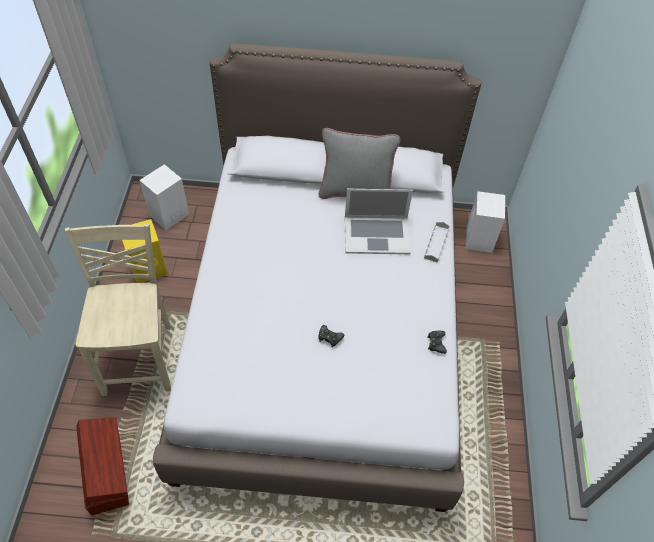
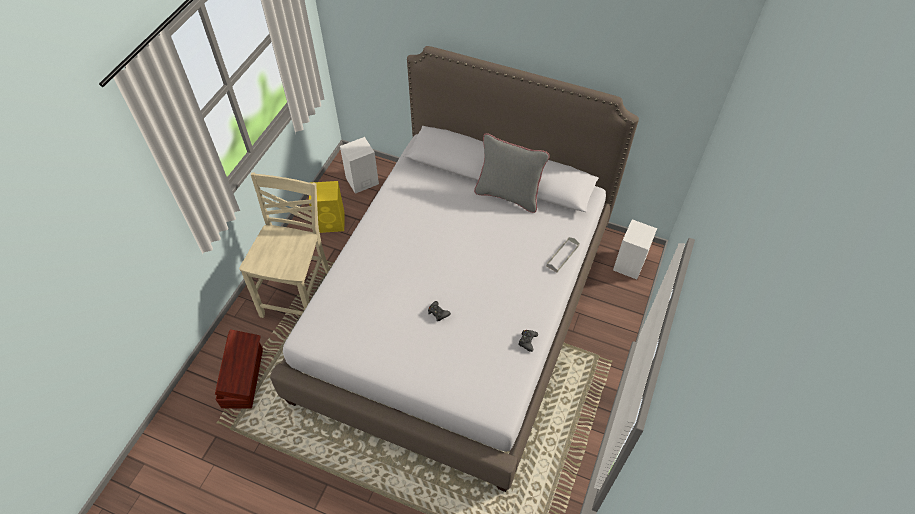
camera: 20 degrees right, 0 degrees up
(377, 234) = (512, 236): laptop -> none

